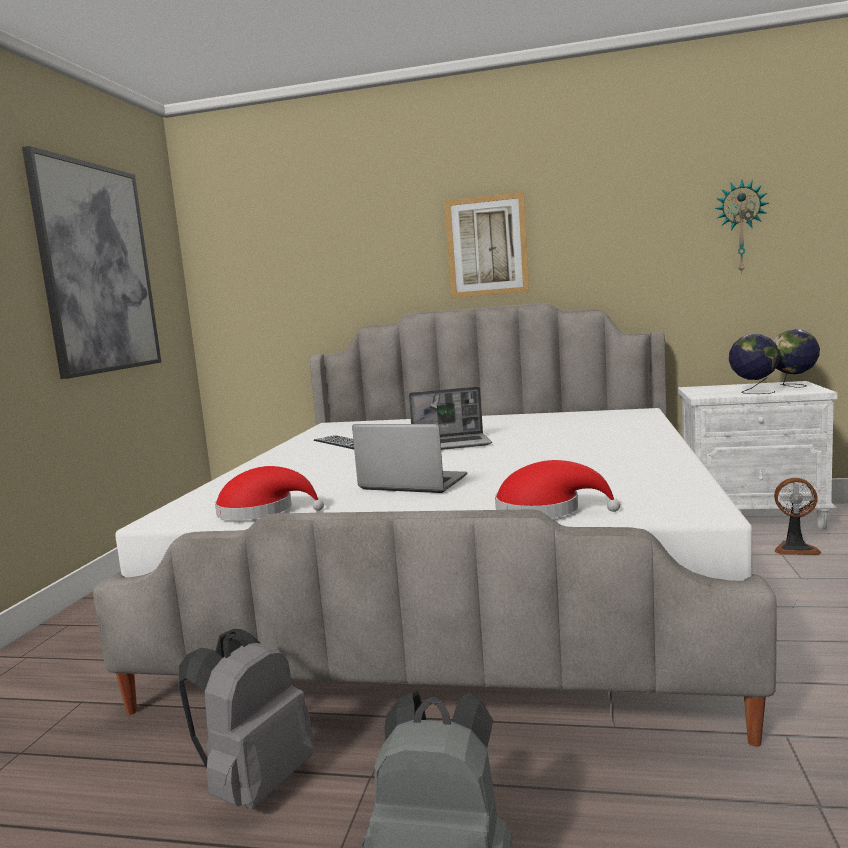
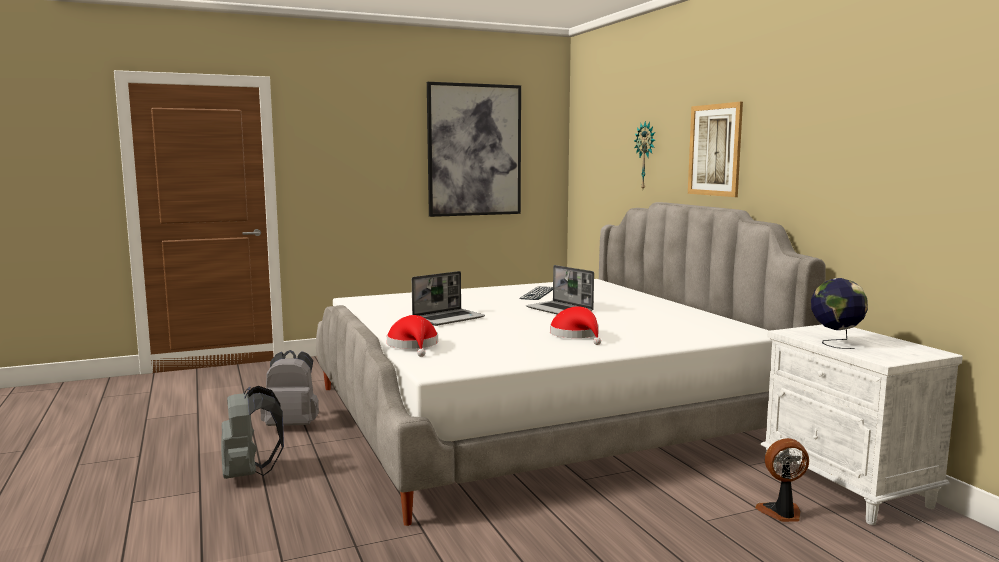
camera: 55 degrees right, 0 degrees up
(262, 511) = (375, 308): red hat -> red hat (576, 335)
(411, 484) = (449, 318): laptop -> laptop turned 60 degrees clockwise
(740, 227) = (914, 153): wall clock -> wall clock (646, 156)
(793, 386) = (901, 352): globe -> none
(795, 549) = (782, 513): fan -> fan turned 105 degrees clockwise

